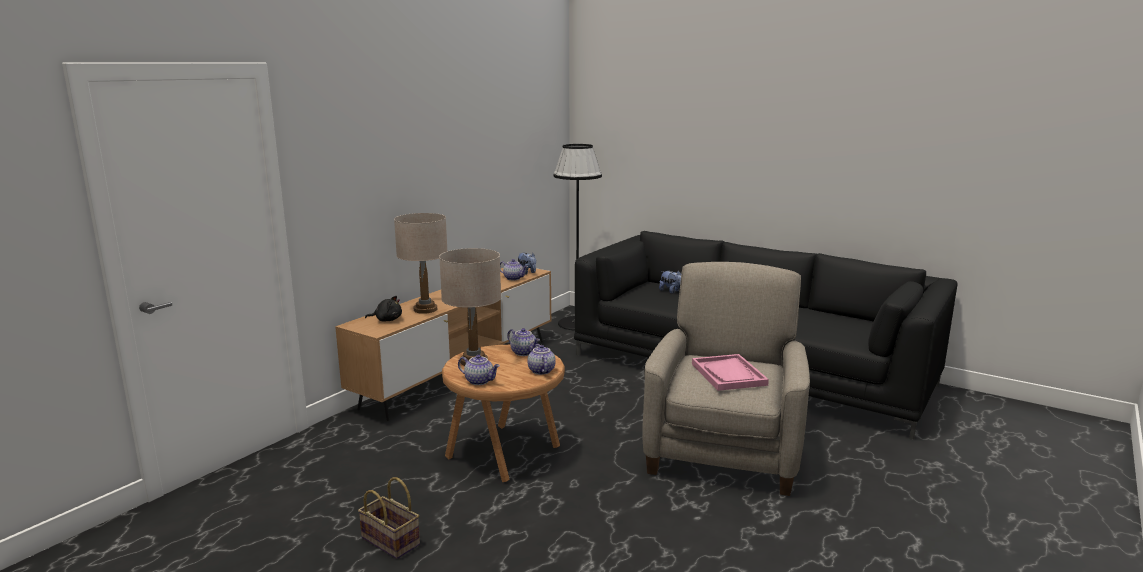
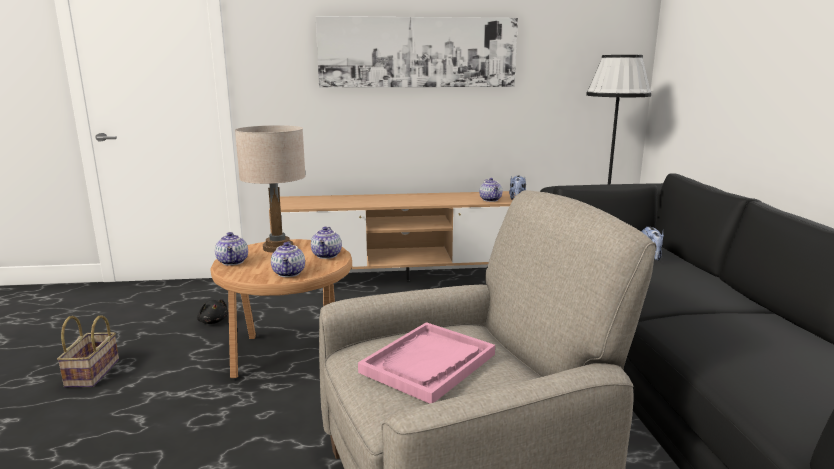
camera: 50 degrees right, 0 degrees up
(387, 320) = (312, 201): black plush toy -> black plush toy (213, 321)
(425, 309) = (355, 202): beige table lamp -> none
(436, 156) = (418, 52): none -> picture
(540, 371) = (289, 273): teapot -> teapot turned 135 degrees clockwise

